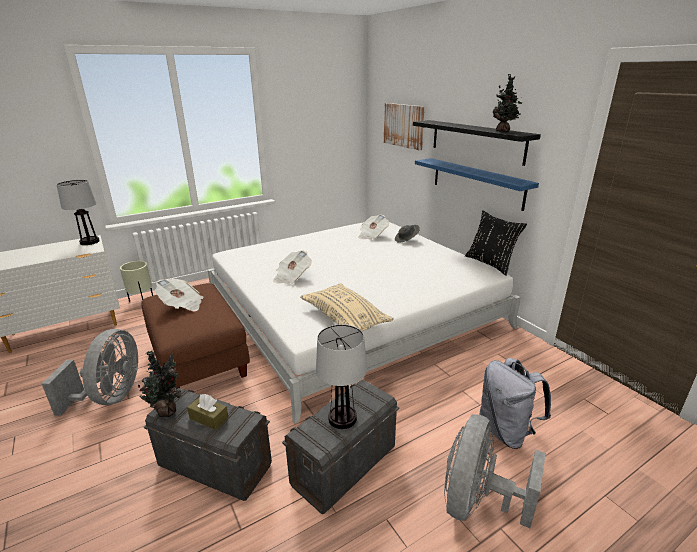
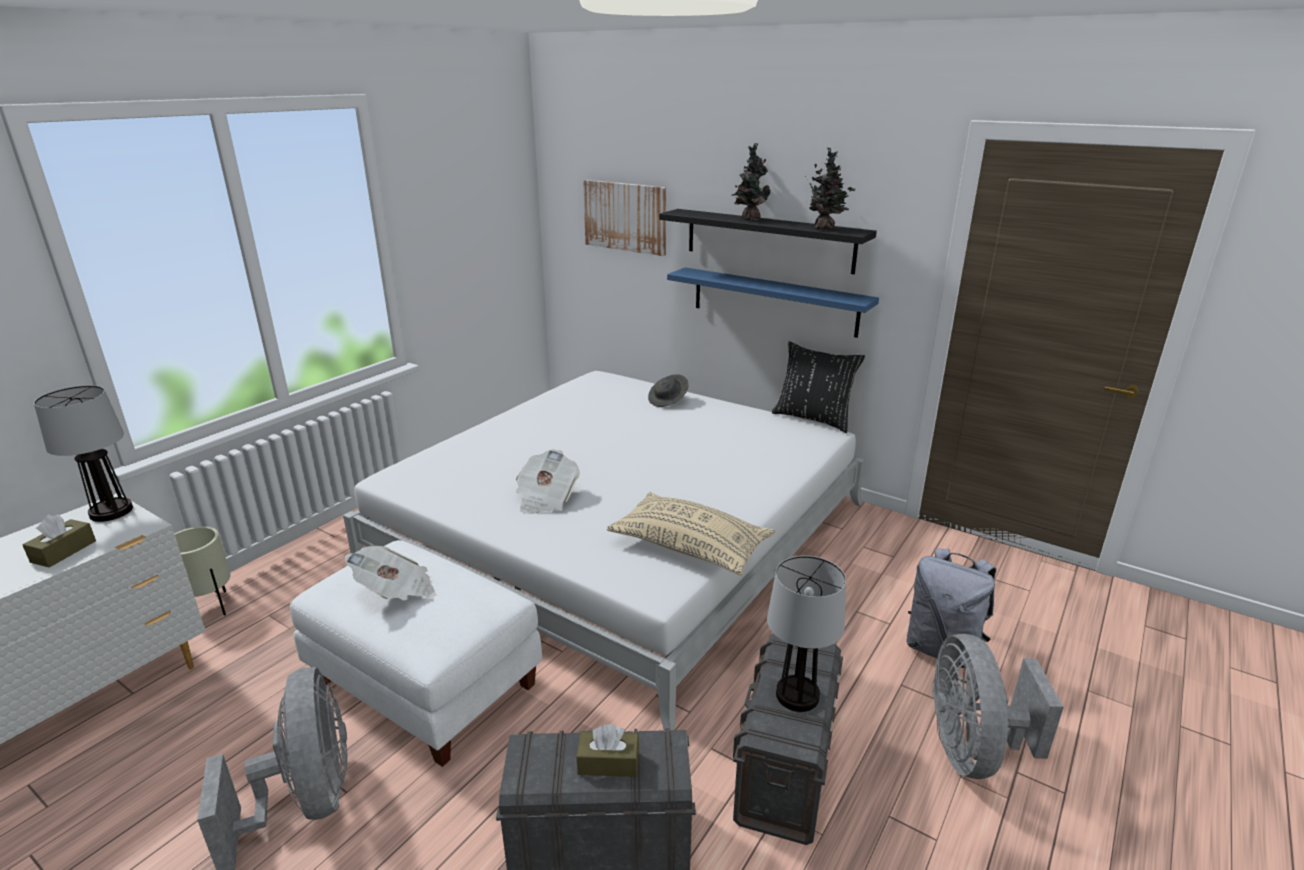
camera: 25 degrees left, 0 degrees up
(58, 253) = (63, 551): none -> brown tissue box
(167, 410) = (527, 775): potted plant -> potted plant (749, 219)
(200, 360) = (427, 683): brown ottoman -> white ottoman
(372, 235) = (609, 401): newspaper -> none

